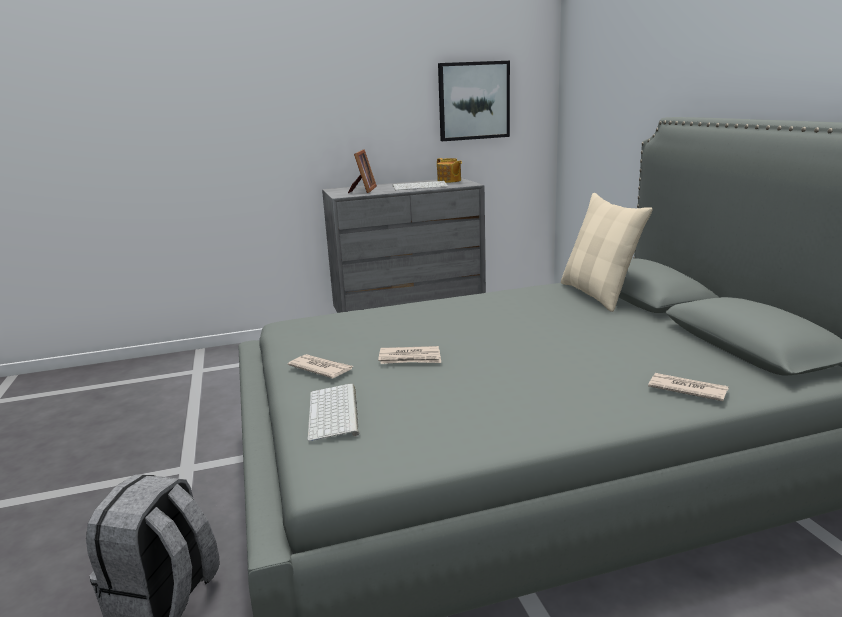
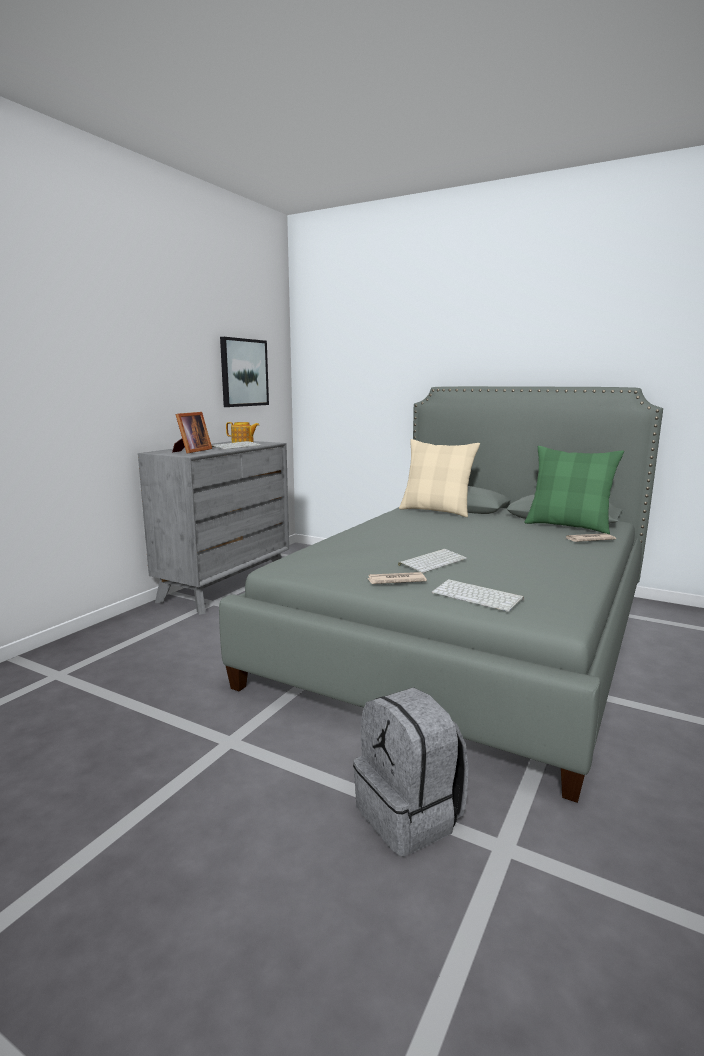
camera: 45 degrees left, 5 degrees down
(363, 190) = (191, 451): picture frame -> picture frame turned 60 degrees clockwise
(410, 358) = (433, 561): newspaper -> keyboard
(721, 360) = (568, 526): none -> green pillow

